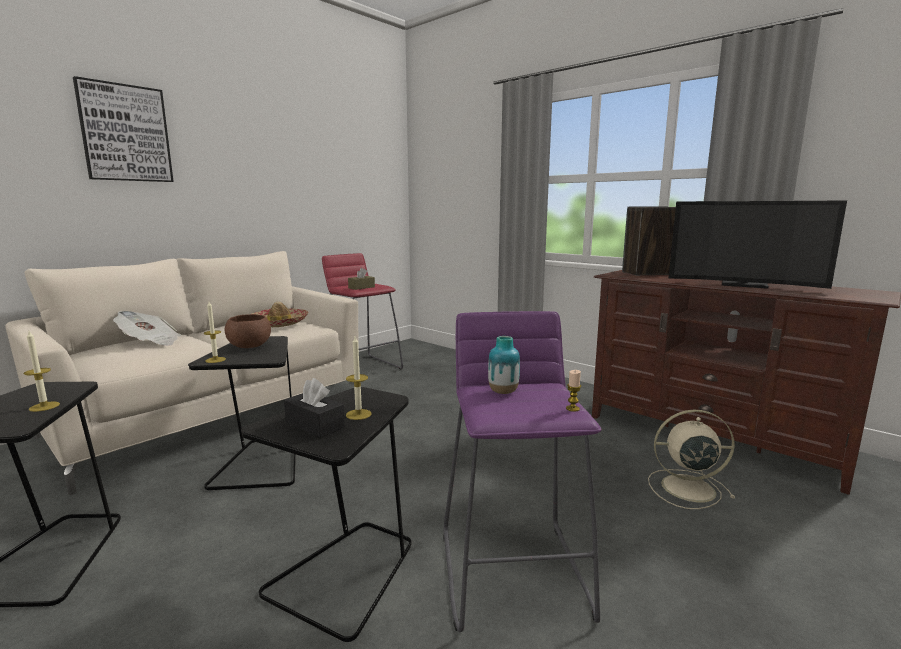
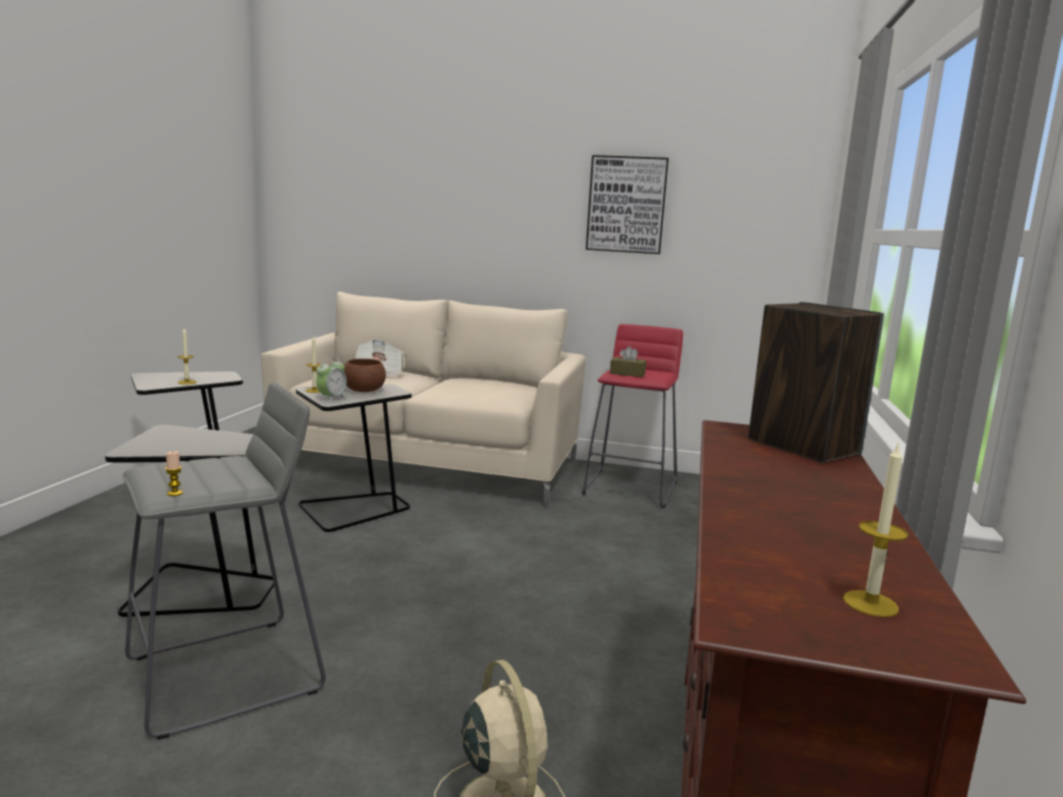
camera: 60 degrees right, 0 degrees up
(125, 133) = (439, 175): picture -> picture (626, 205)
(259, 357) = (331, 398): none -> alarm clock
(279, 323) = (492, 388): hat -> none
(314, 425) = (171, 439): black tissue box -> none
(358, 414) = (198, 446): candle -> candle (870, 603)
(503, 392) = (219, 466): vase -> none
(514, 572) = (227, 674): purple stool -> grey stool
(743, 285) = (770, 508): television -> none

